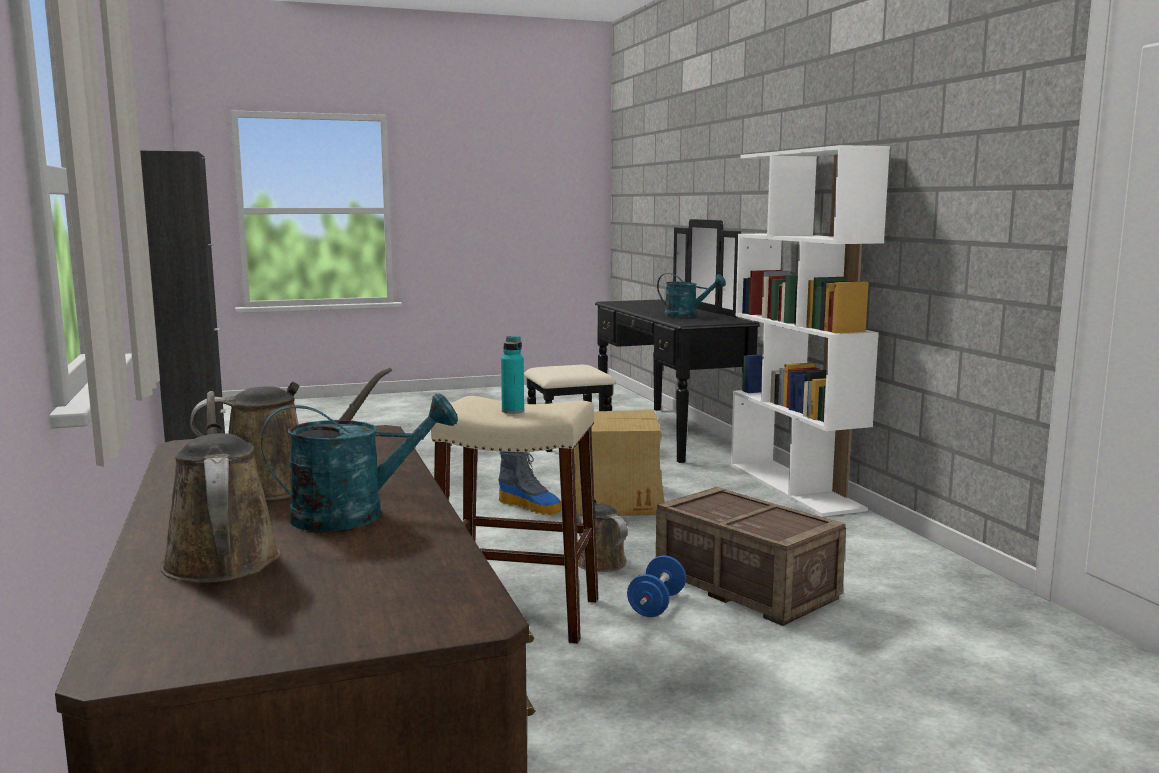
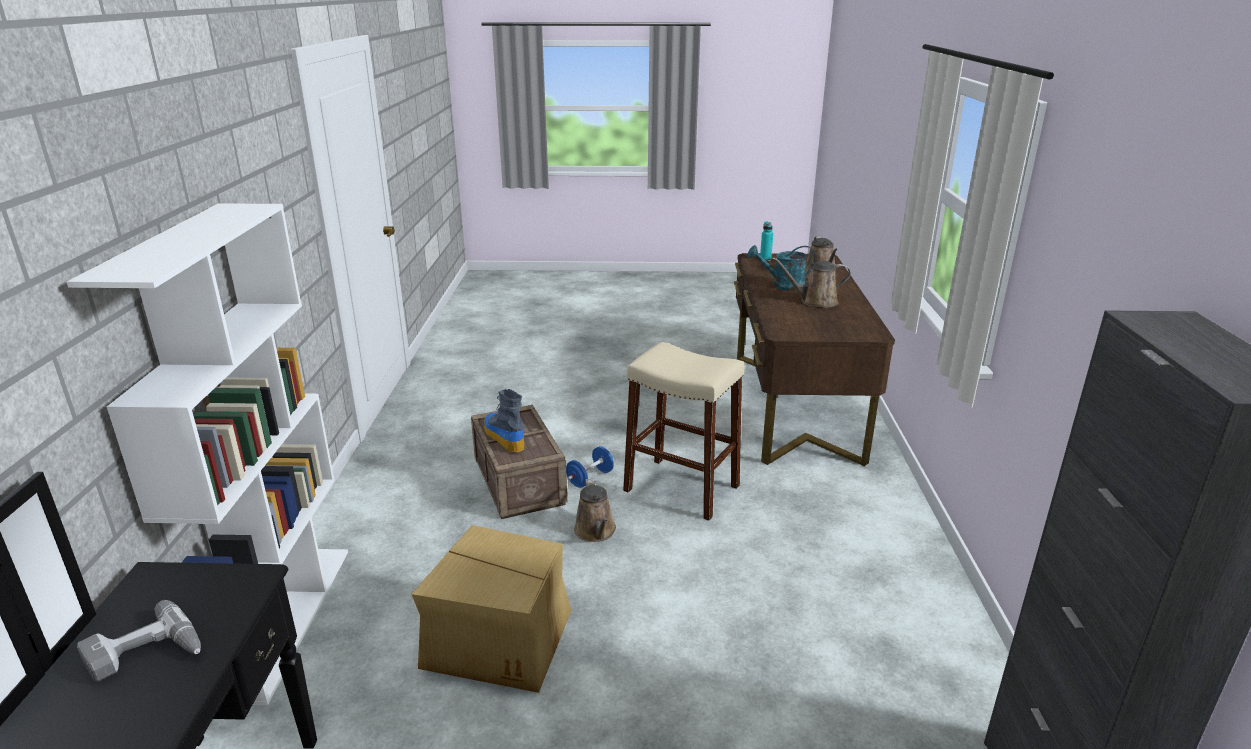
camera: 160 degrees left, 15 degrees up
(513, 411) = (689, 359): turquoise bottle -> turquoise bottle (765, 259)
(530, 506) = (601, 646): boot -> boot (503, 437)
(686, 316) = (146, 656): turquoise watering can -> power drill

